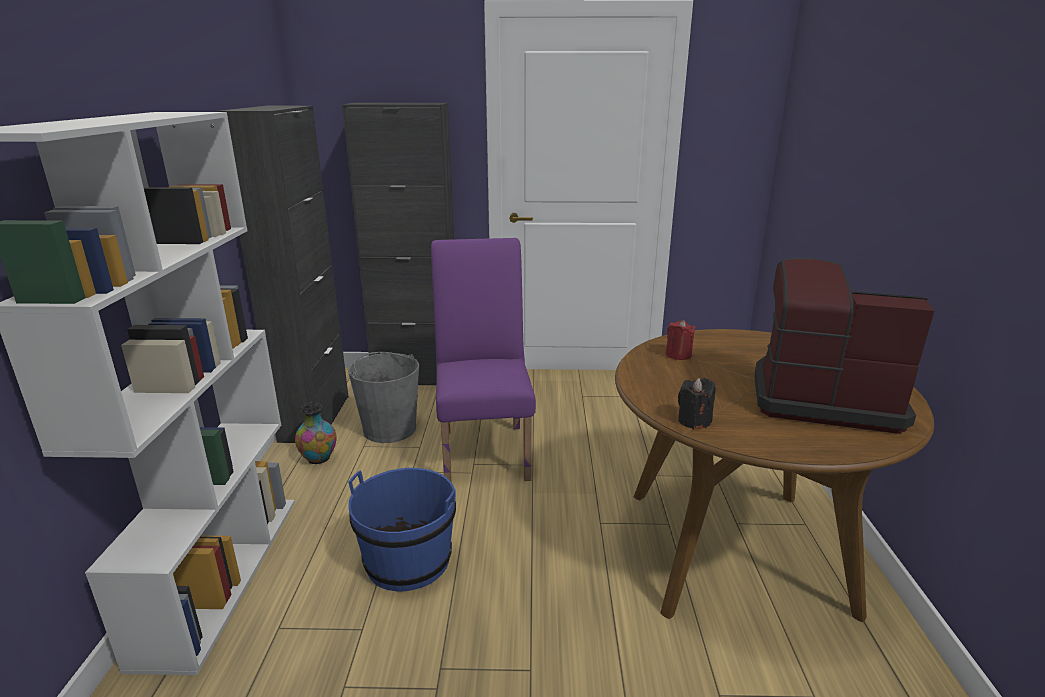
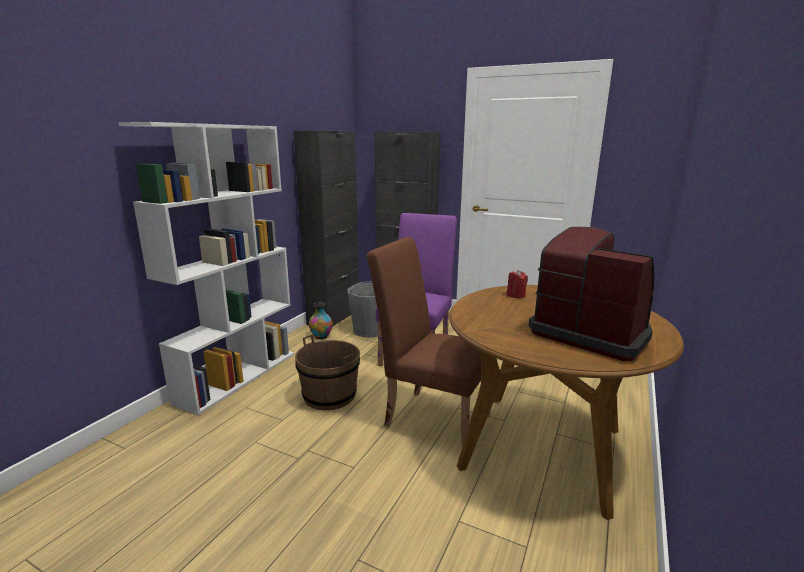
camera: 25 degrees right, 5 degrees down
(408, 560) = (329, 396): blue bucket -> brown bucket
(576, 548) = (430, 416): none -> brown chair
(694, 421) = (478, 327): black candle -> none

